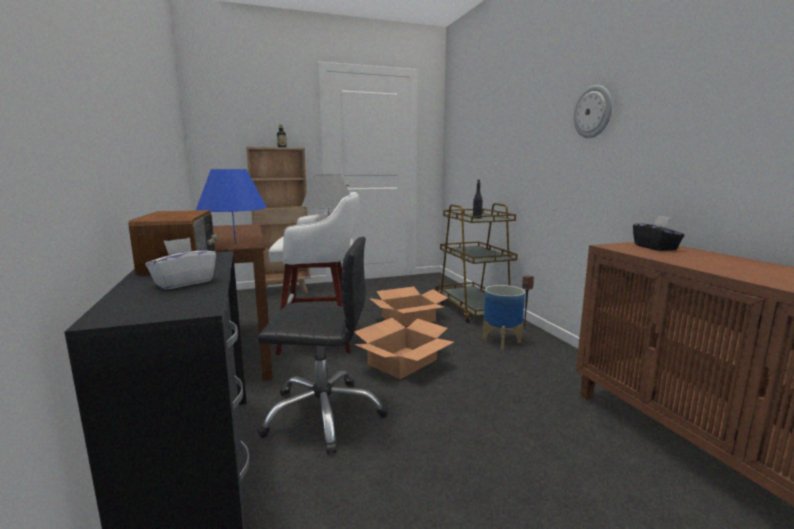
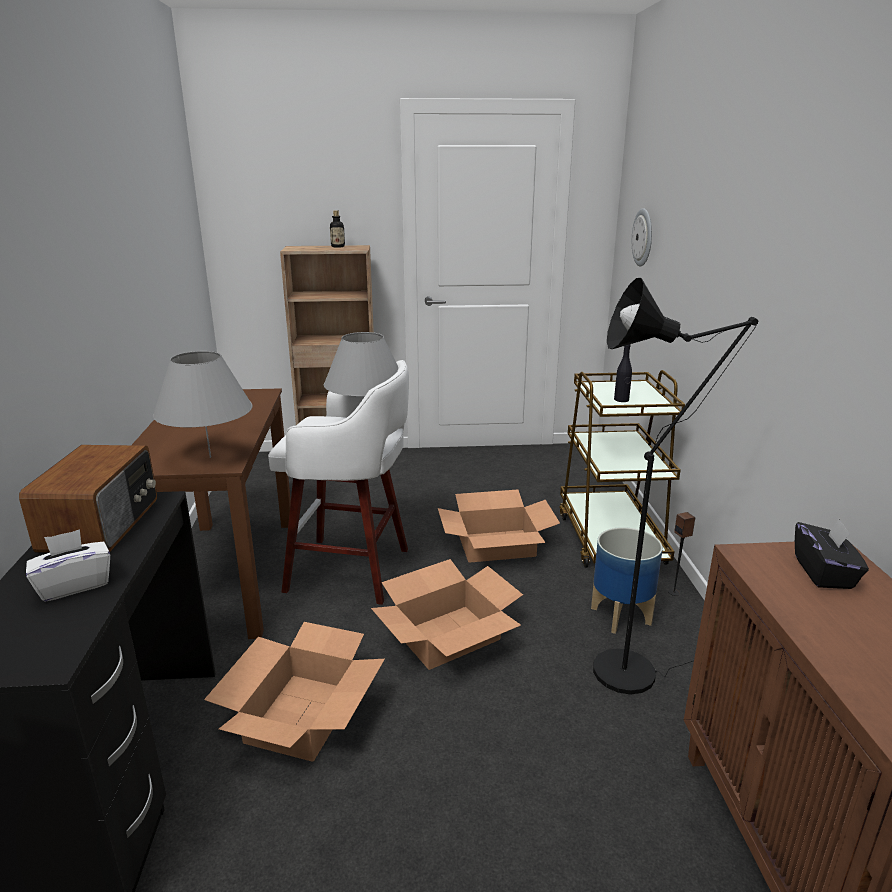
camera: 15 degrees right, 10 degrees up
(235, 244) = (210, 457): blue table lamp -> grey table lamp
(323, 414) = (301, 715): black office chair -> cardboard box
(526, 363) = (636, 670): none -> black floor lamp
(593, 112) = (807, 271): wall clock -> wall clock (643, 237)

